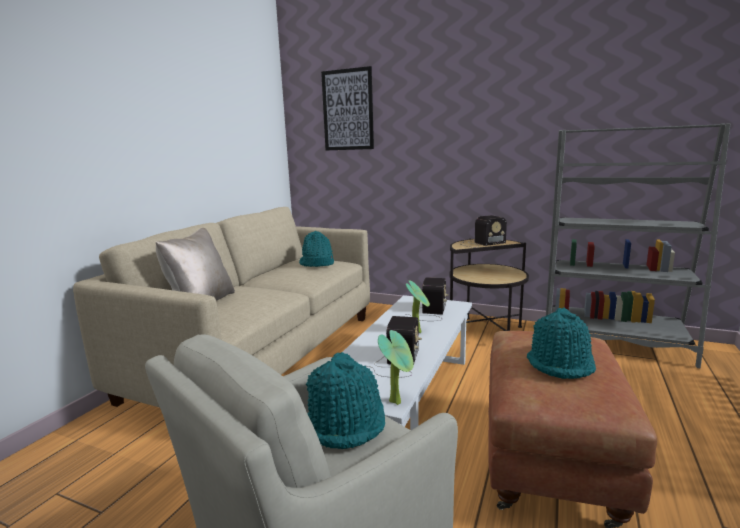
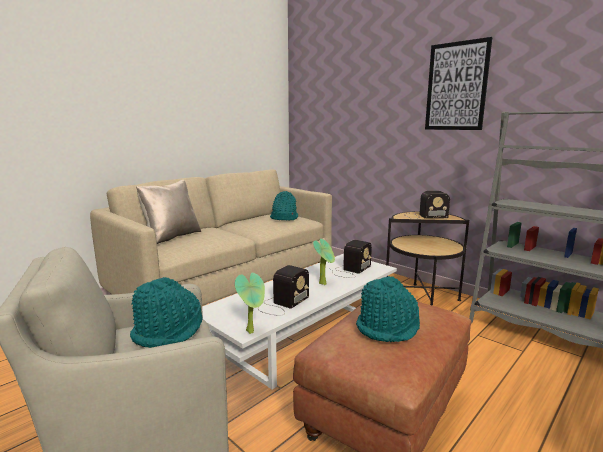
camera: 20 degrees right, 0 degrees up
(348, 110) = (333, 90): picture -> picture (456, 86)

